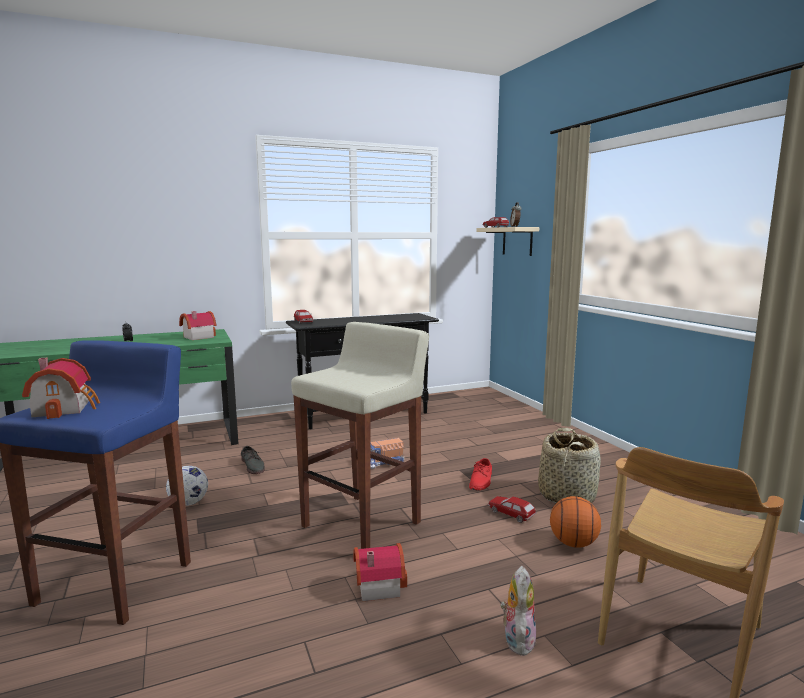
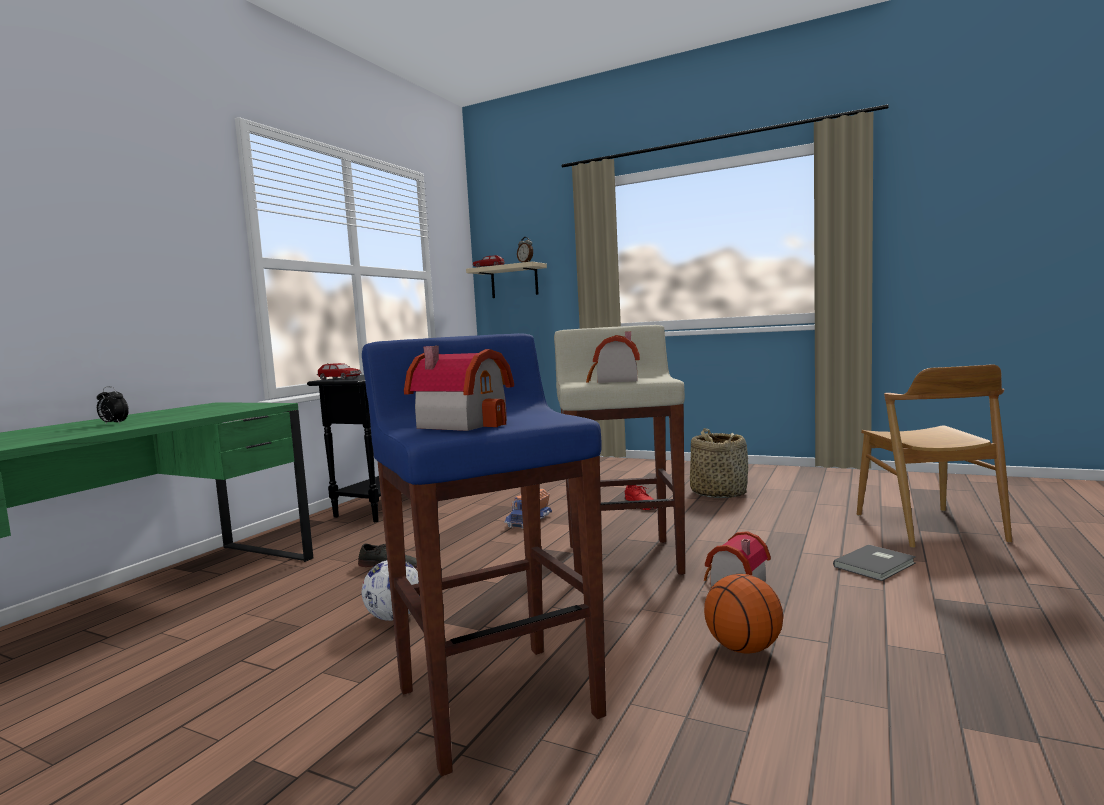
camera: 40 degrees left, 5 degrees down
(197, 337) = (216, 408): toy house -> toy house (614, 380)
(511, 513) = (710, 513): toy car -> none
(517, 639) = (876, 565): plush toy -> grey book
(573, 543) = (784, 513): basketball -> basketball (743, 648)

